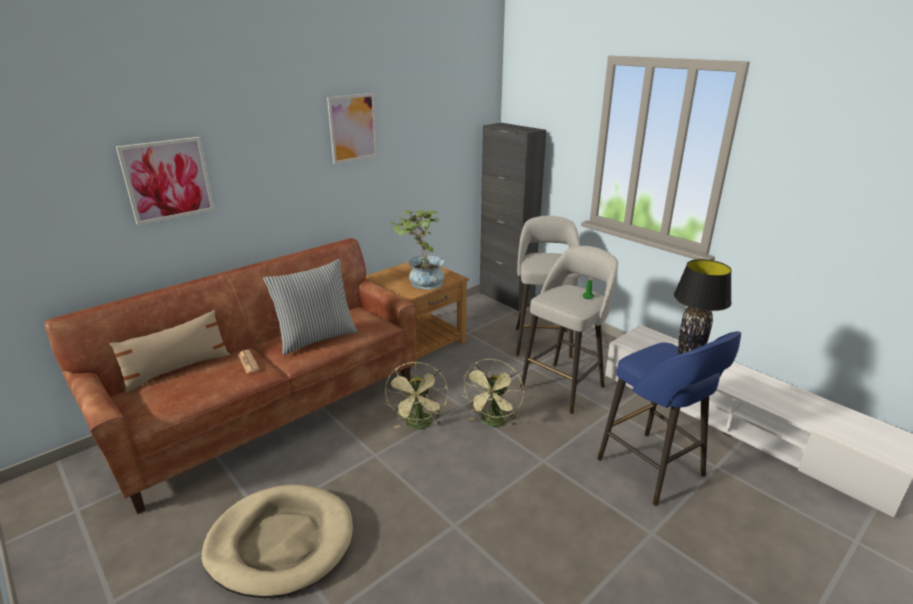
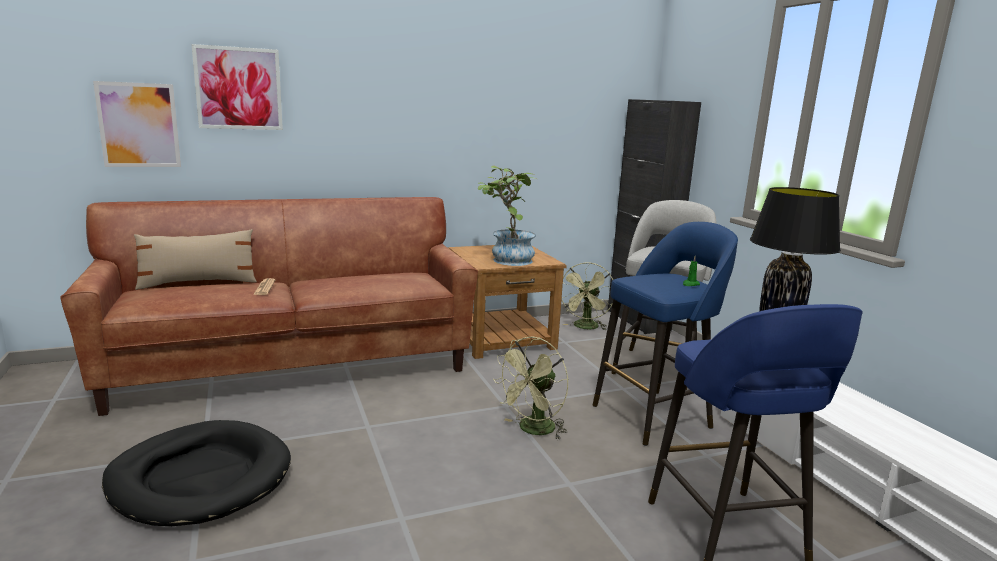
camera: 20 degrees right, 10 degrees down
(281, 542) = (200, 478): beige dog bed -> black dog bed
(316, 338) = (350, 283): pillow -> none
(353, 128) = (456, 72): picture -> picture (139, 125)
(419, 426) = (440, 412): green fan -> green fan (585, 327)
(564, 386) = (654, 416): grey stool -> blue stool

